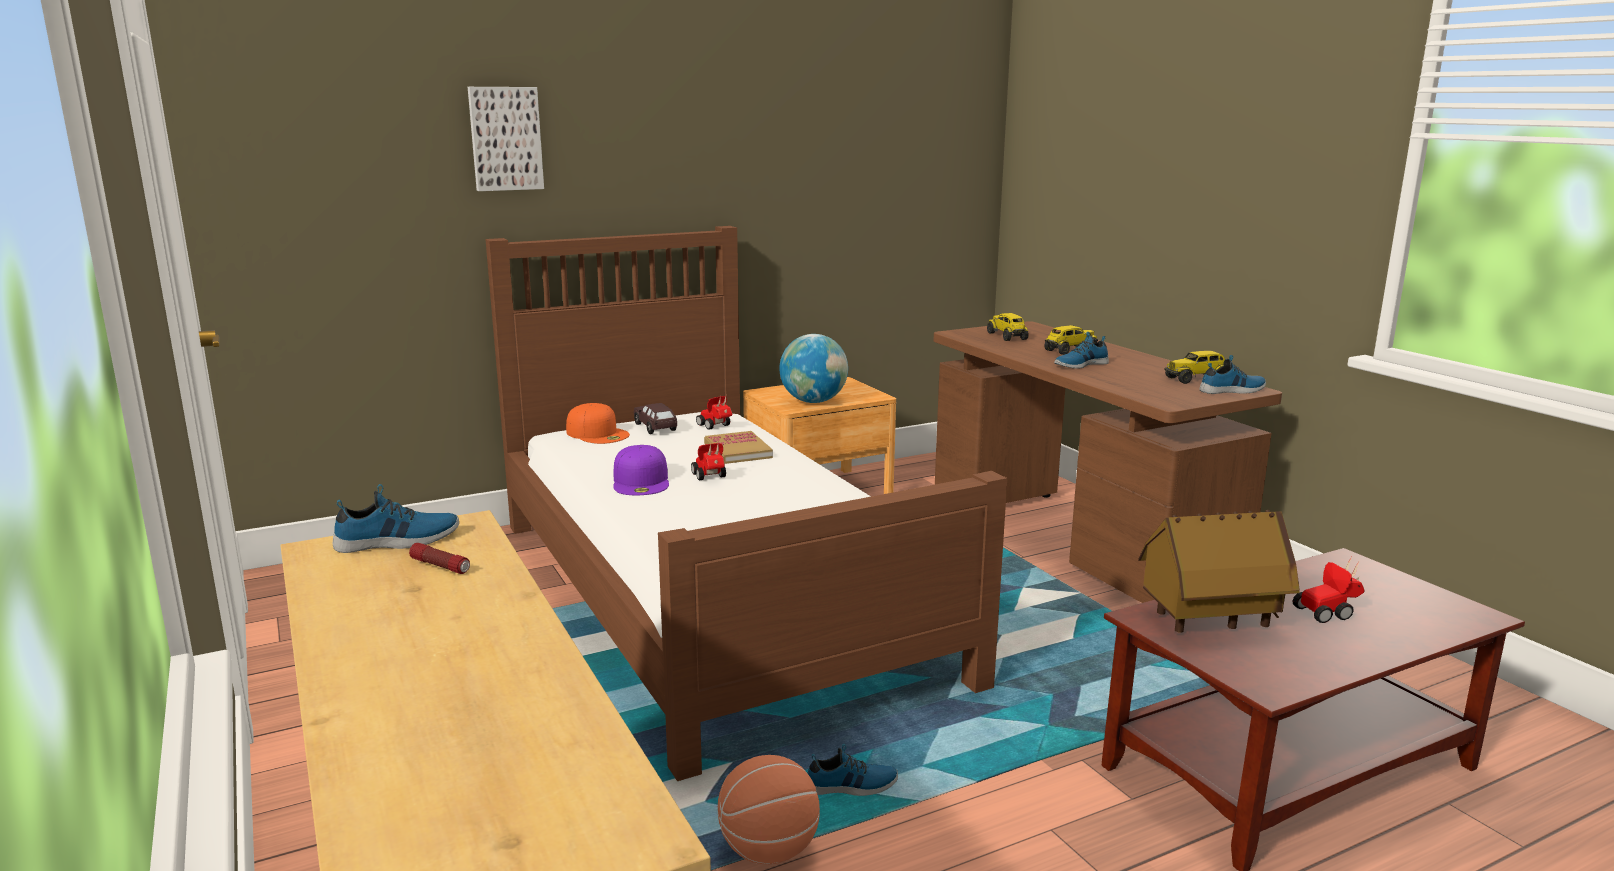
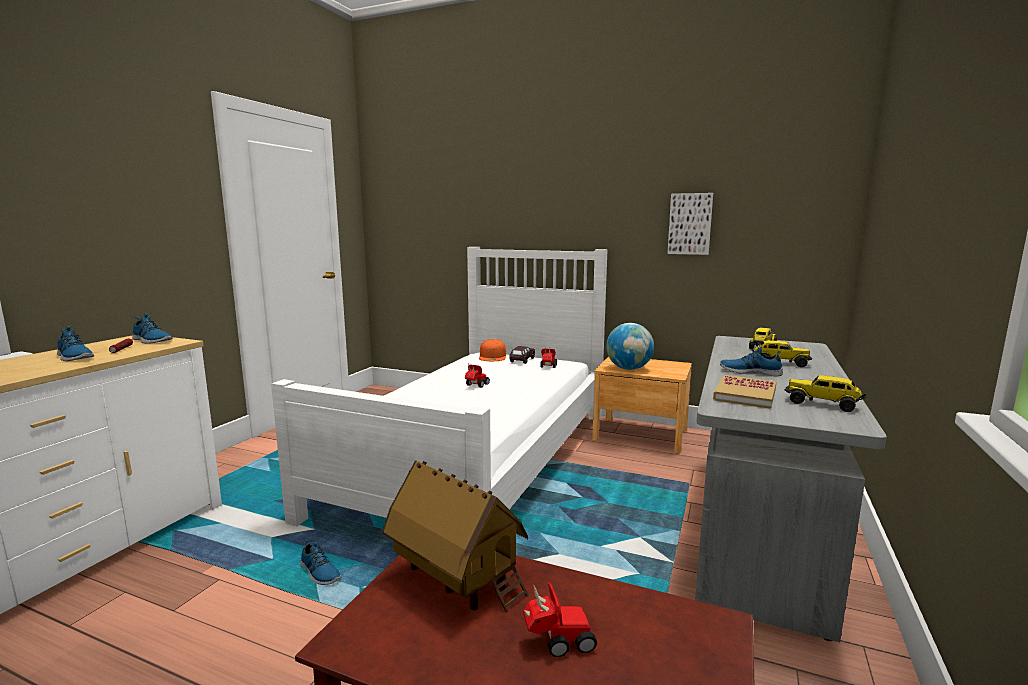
camera: 50 degrees right, 5 degrees down
(505, 138) = (486, 195): picture -> picture (690, 224)
(642, 481) = (447, 378): purple cap -> none
(713, 594) = (478, 458): brown bed -> white bed
(737, 451) = (523, 379): book -> book (745, 394)
(768, 850) = (238, 573): basketball -> none
(1074, 536) = (759, 528): brown desk -> grey desk
(1233, 390) = (827, 420): shoe -> shoe (74, 357)
(1328, 612) = (557, 640): toy car -> toy car turned 135 degrees clockwise

